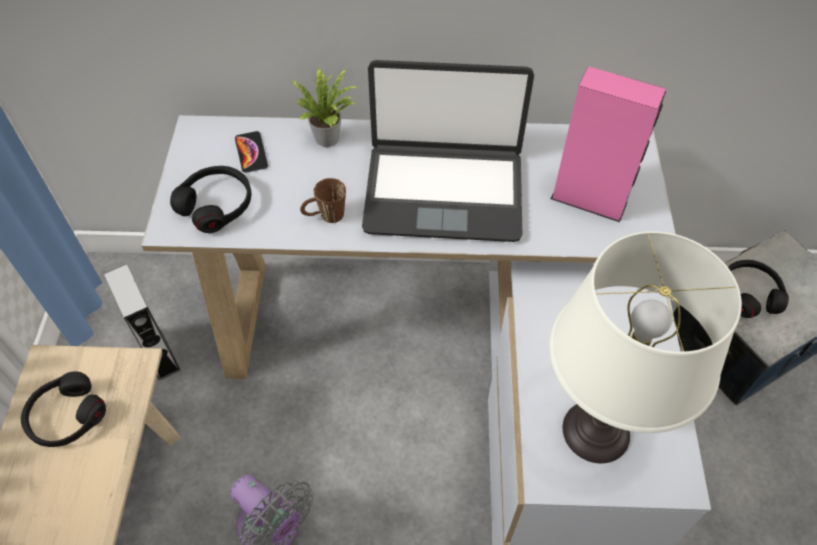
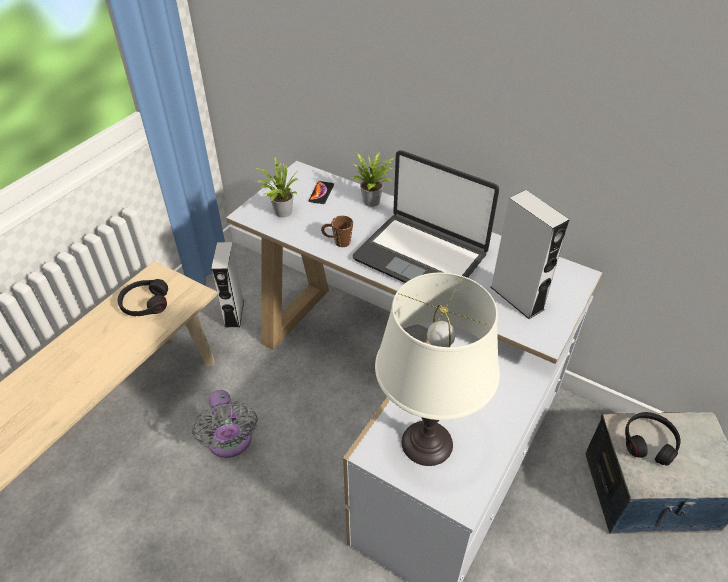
camera: 30 degrees right, 10 degrees down
(216, 205) = (281, 212): black headphones -> potted plant
(589, 200) = (517, 298): pink speaker -> grey speaker

